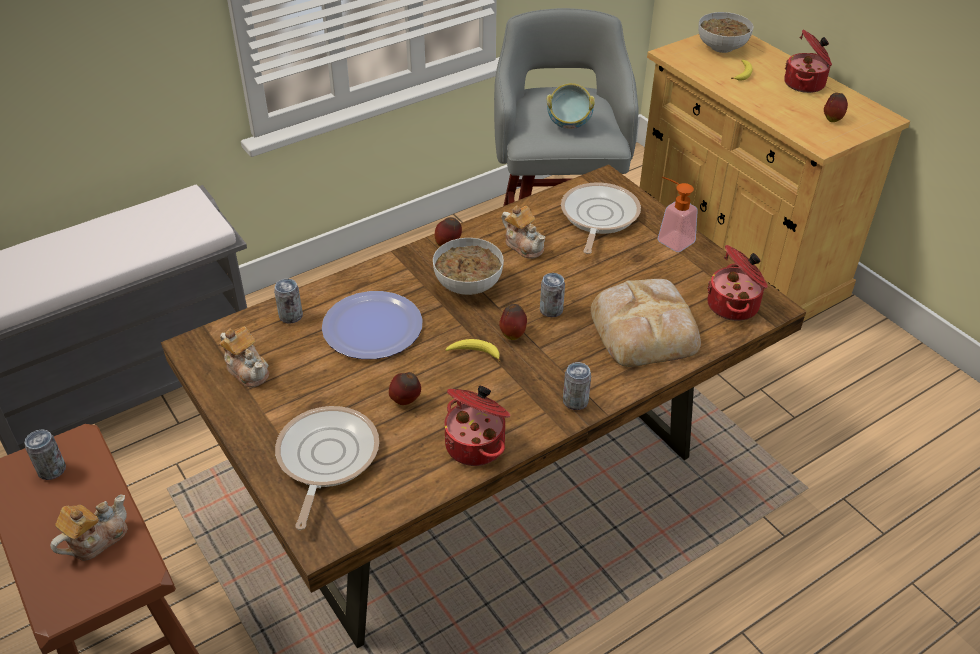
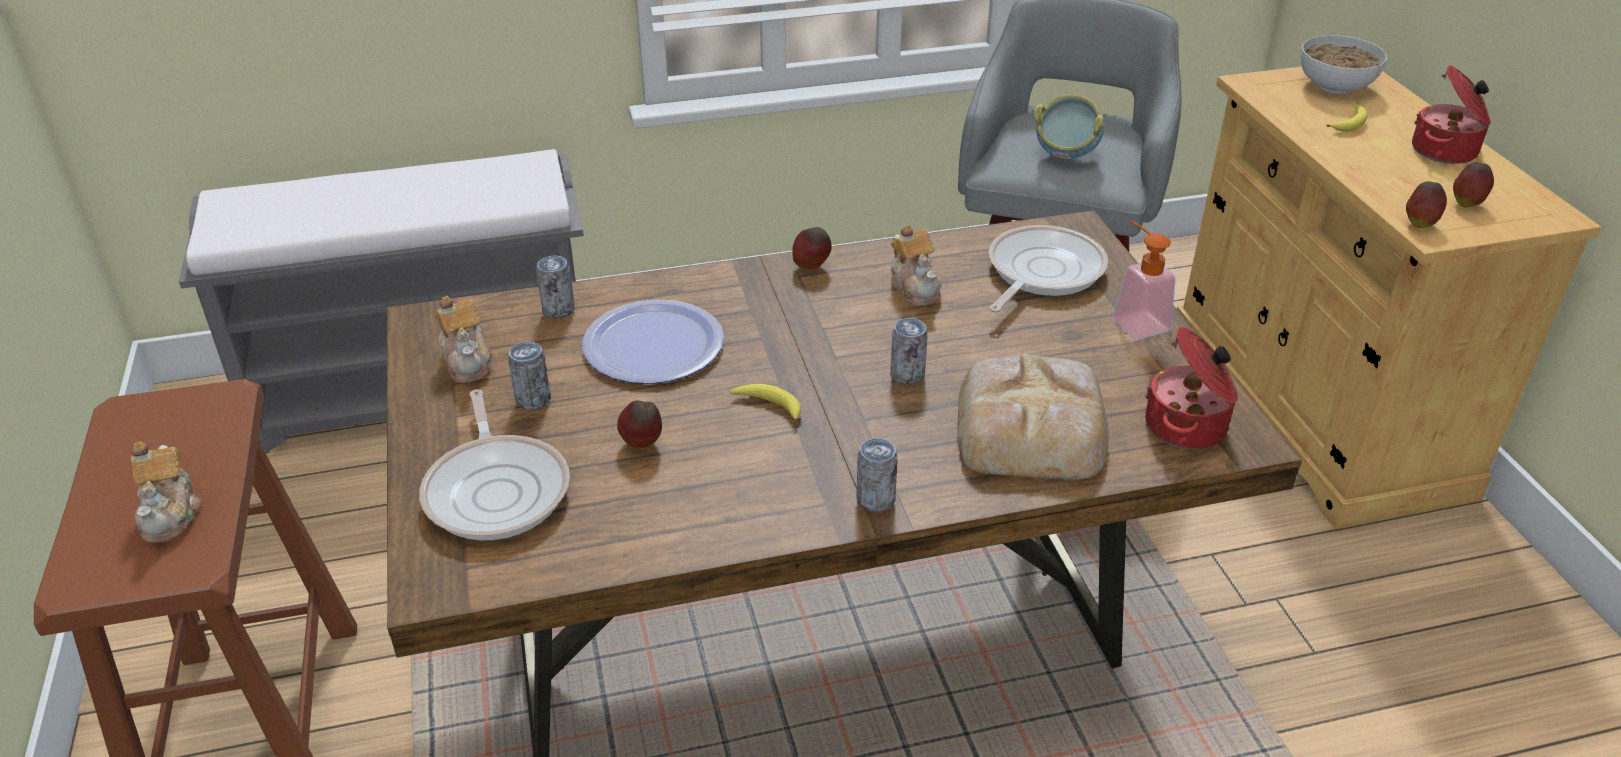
camera: 20 degrees right, 5 degrees down
(52, 470) = (174, 422): can -> can (533, 400)
(96, 539) = (171, 513): teapot -> teapot turned 105 degrees clockwise
(325, 458) = (497, 489): frying pan -> frying pan turned 135 degrees clockwise
(468, 285) = (809, 320): bowl -> none
(476, 444) = (705, 521): cooking pot -> none
(513, 334) = (836, 394): apple -> apple (1420, 224)

